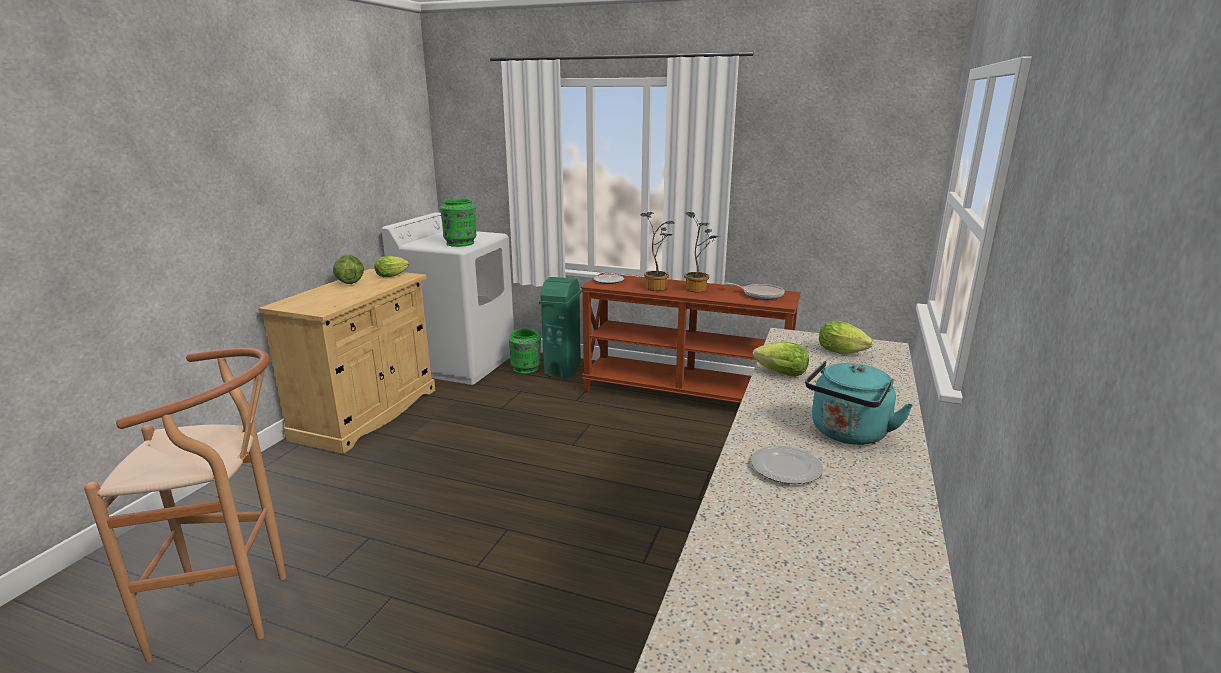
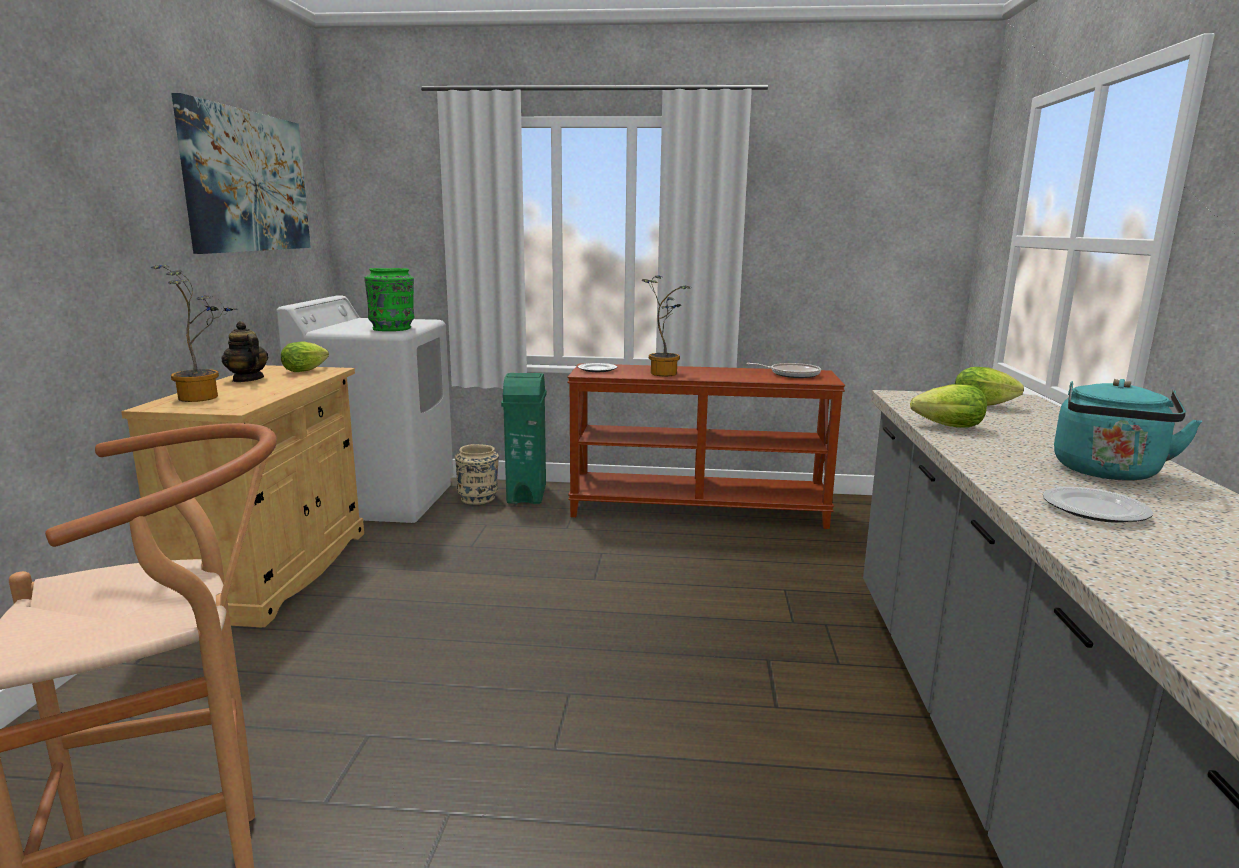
camera: 15 degrees left, 5 degrees down
(350, 283) = (247, 379): lettuce -> teapot
(359, 140) = (247, 182): none -> picture
(526, 369) = (478, 499): green vase -> beige vase
(698, 289) = (715, 372): potted plant -> potted plant (204, 397)

